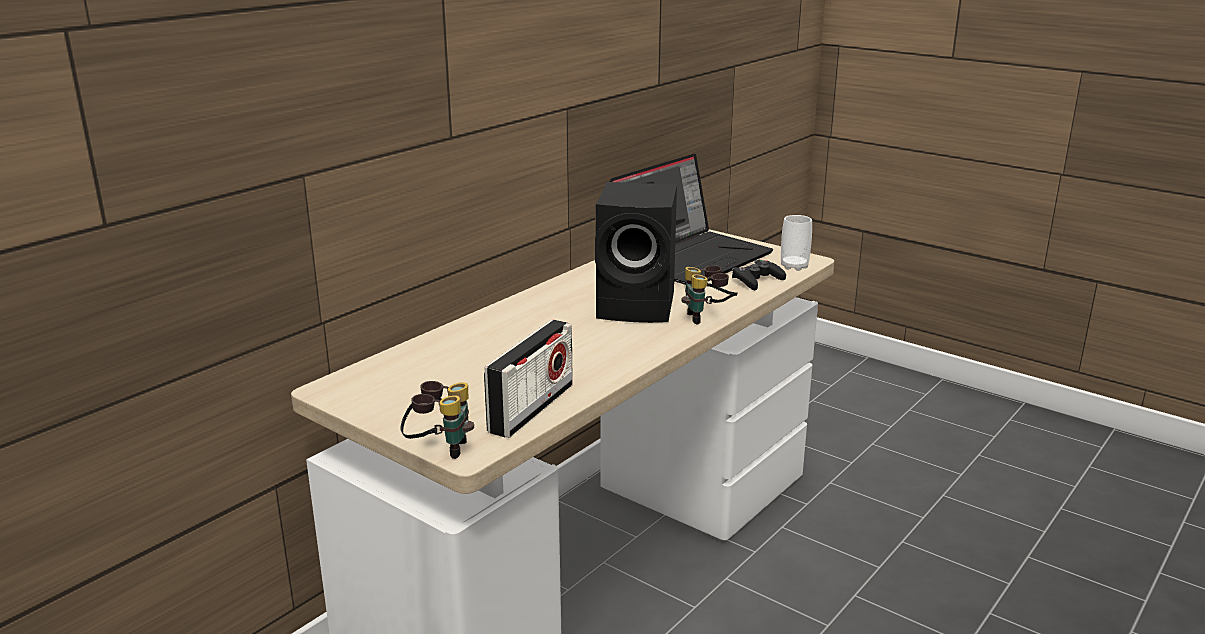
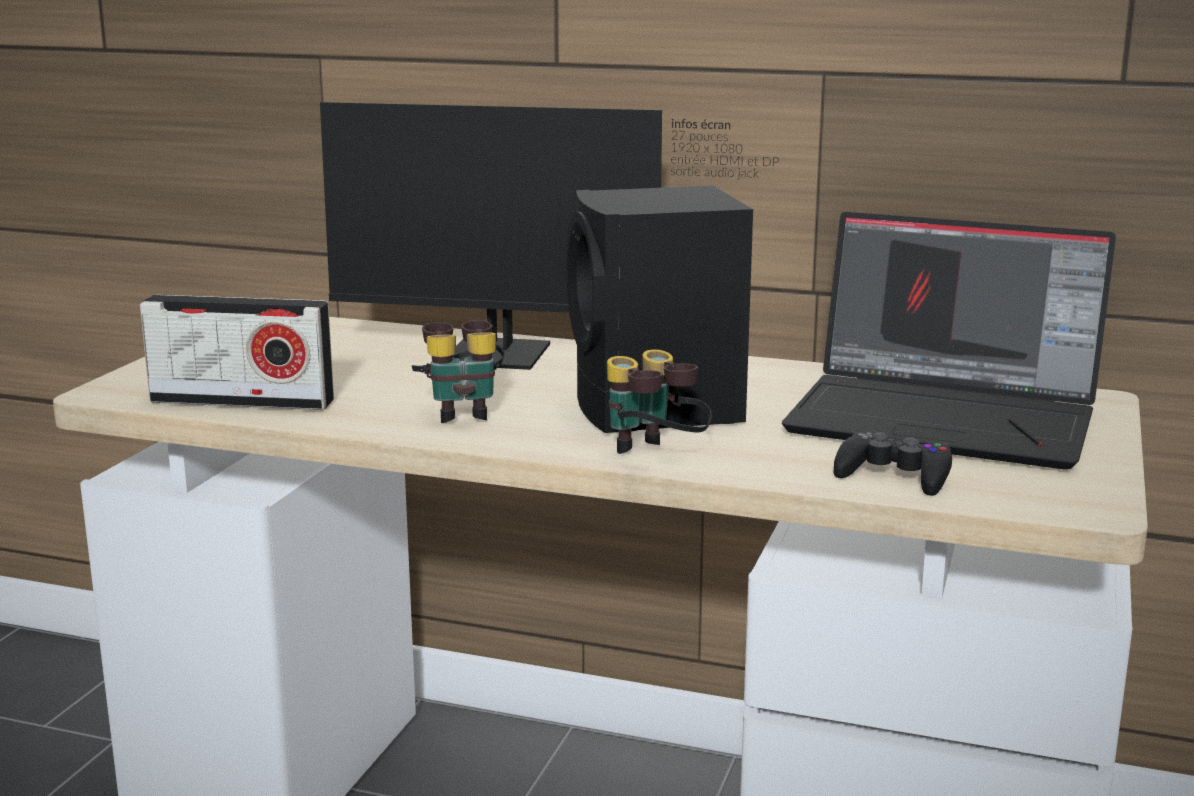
camera: 70 degrees right, 5 degrees down
(440, 448) = (118, 380): binoculars -> binoculars (461, 412)
(509, 324) = (512, 356): none -> monitor
(794, 266) = (1025, 498): cup -> none

